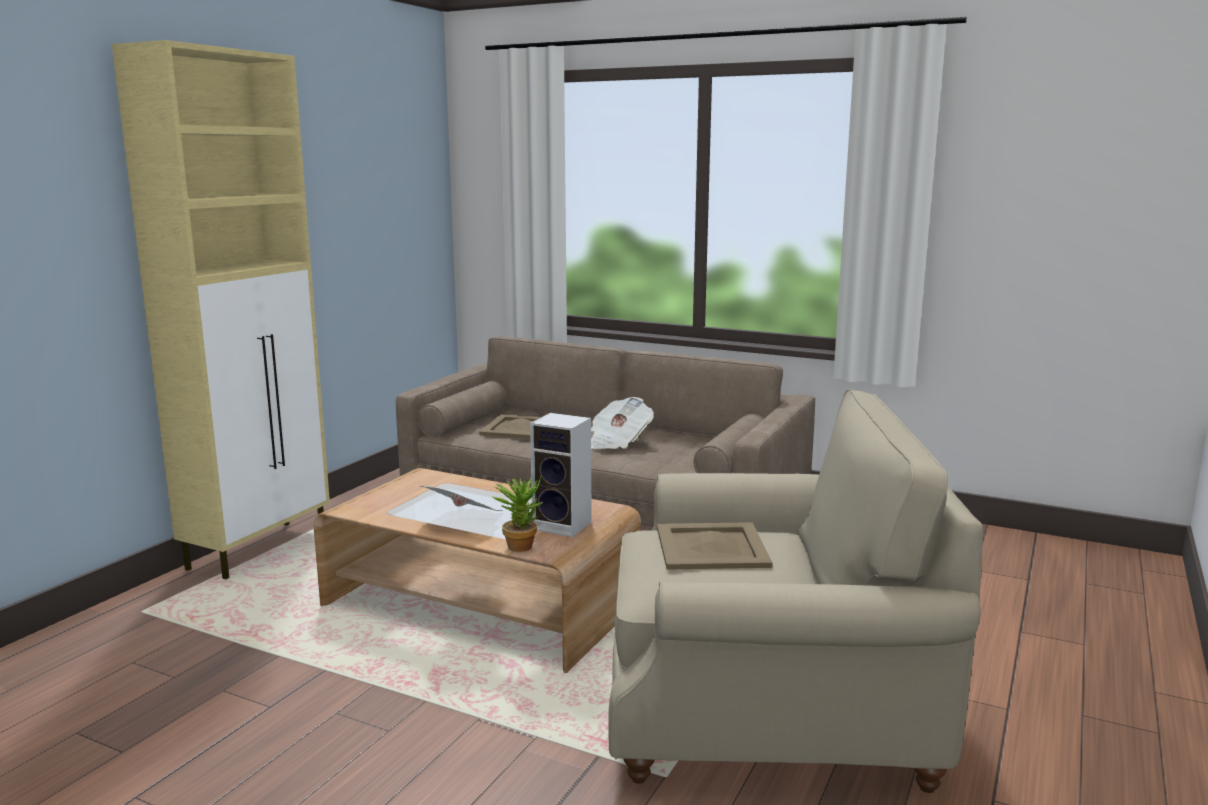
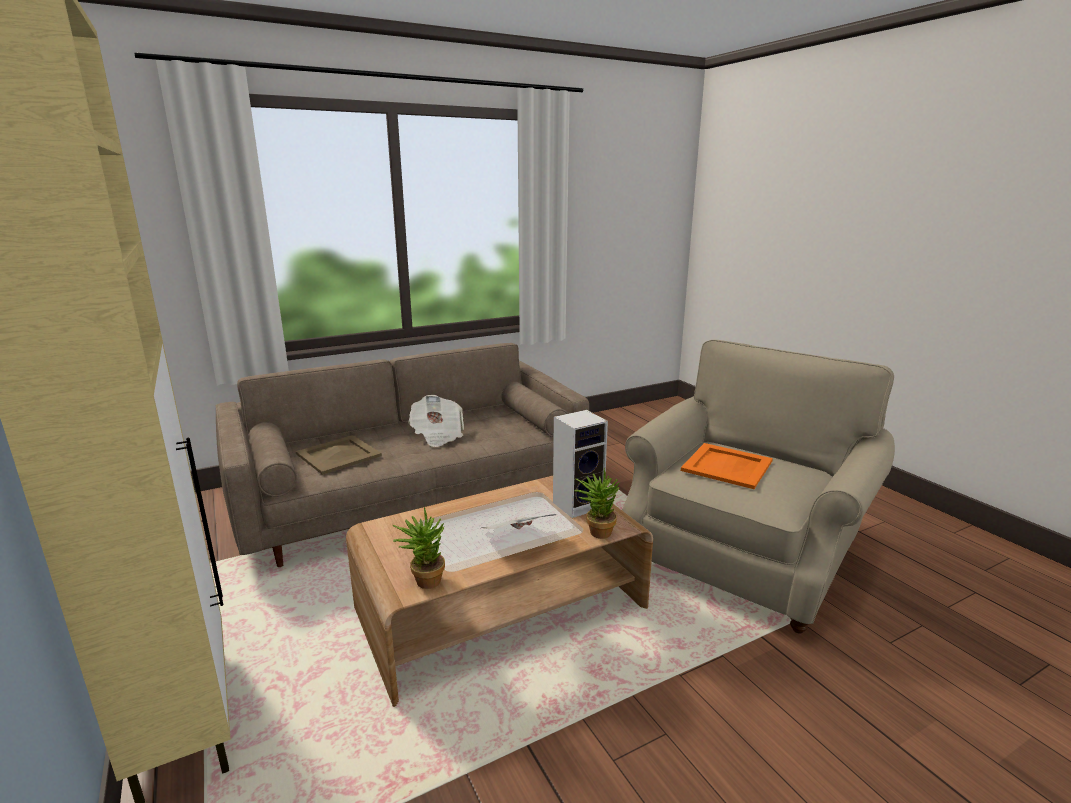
camera: 55 degrees left, 5 degrees up
(364, 509) = (423, 580): none -> potted plant
(712, 547) = (728, 466): beige tray -> orange tray

